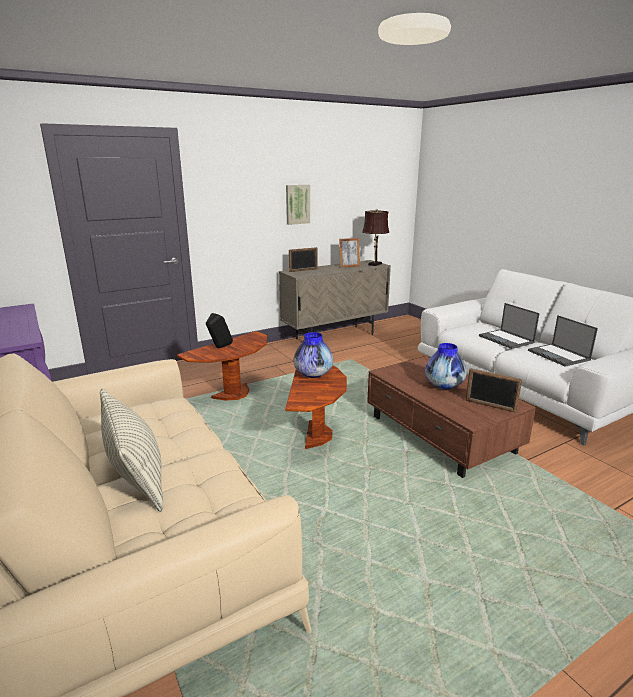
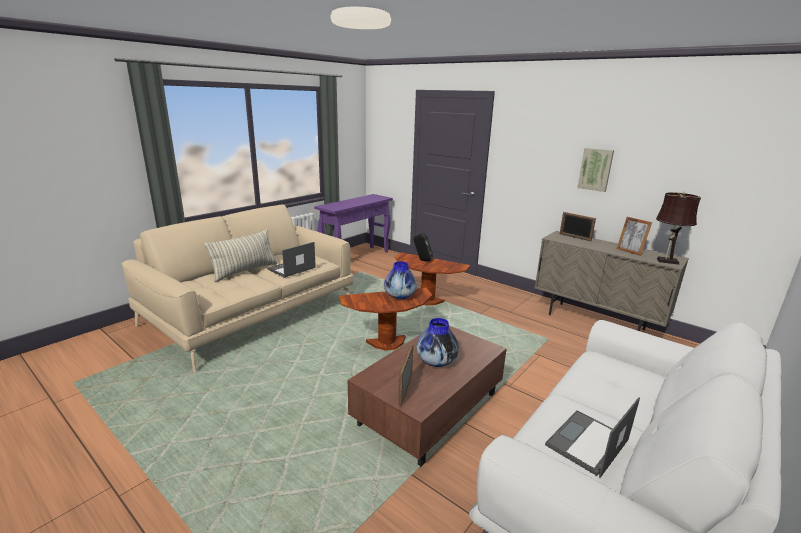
camera: 70 degrees right, 0 degrees up
(506, 339) = (603, 395): laptop -> laptop (291, 269)

